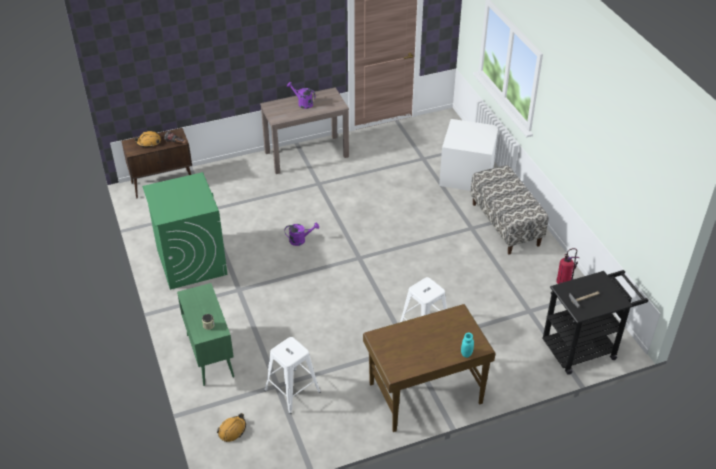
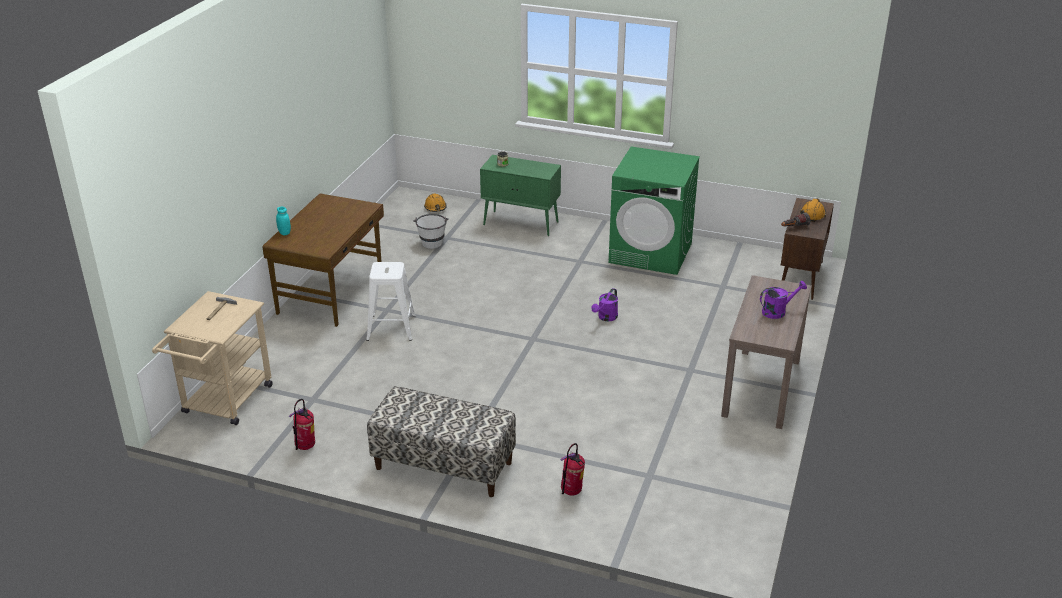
camera: 130 degrees right, 10 degrees down
(291, 390) = (432, 241): white stool -> white bucket
(466, 175) = (571, 492): white storage box -> fire extinguisher
(584, 347) = (223, 404): black cart -> beige cart

